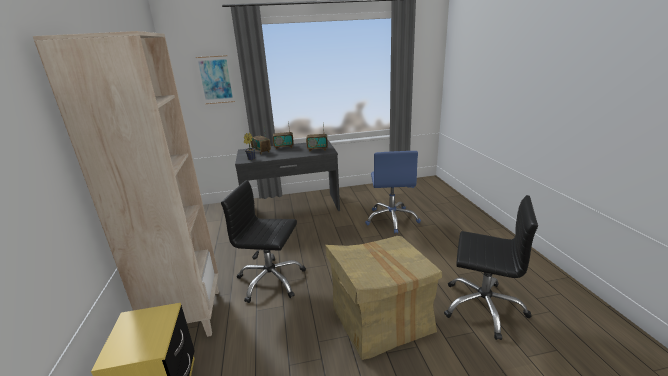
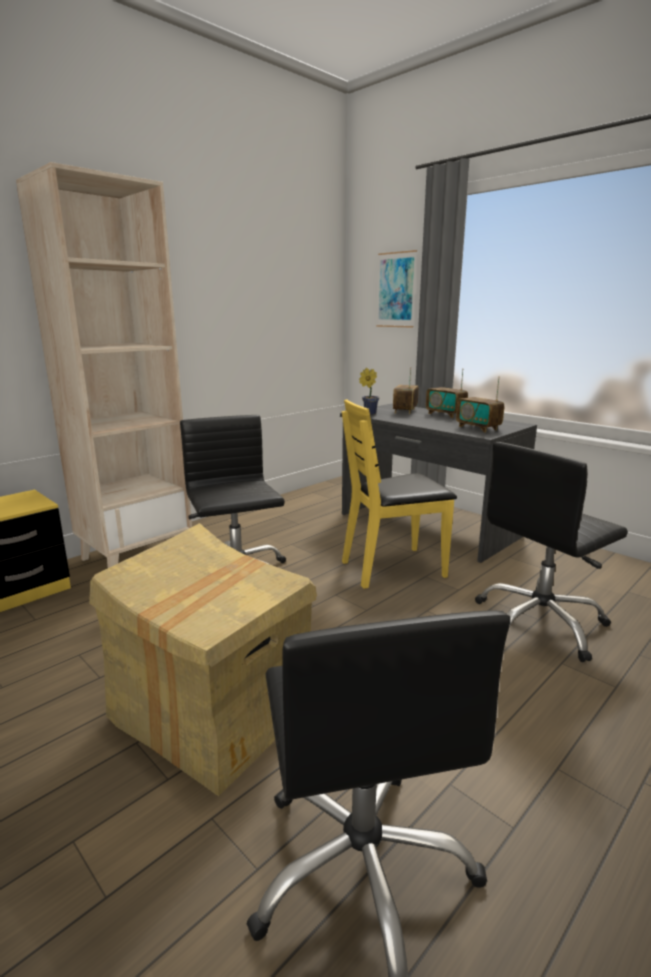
camera: 55 degrees right, 5 degrees down
(319, 232) = (393, 568): none -> yellow chair
(392, 219) = (539, 623): blue office chair -> black office chair

